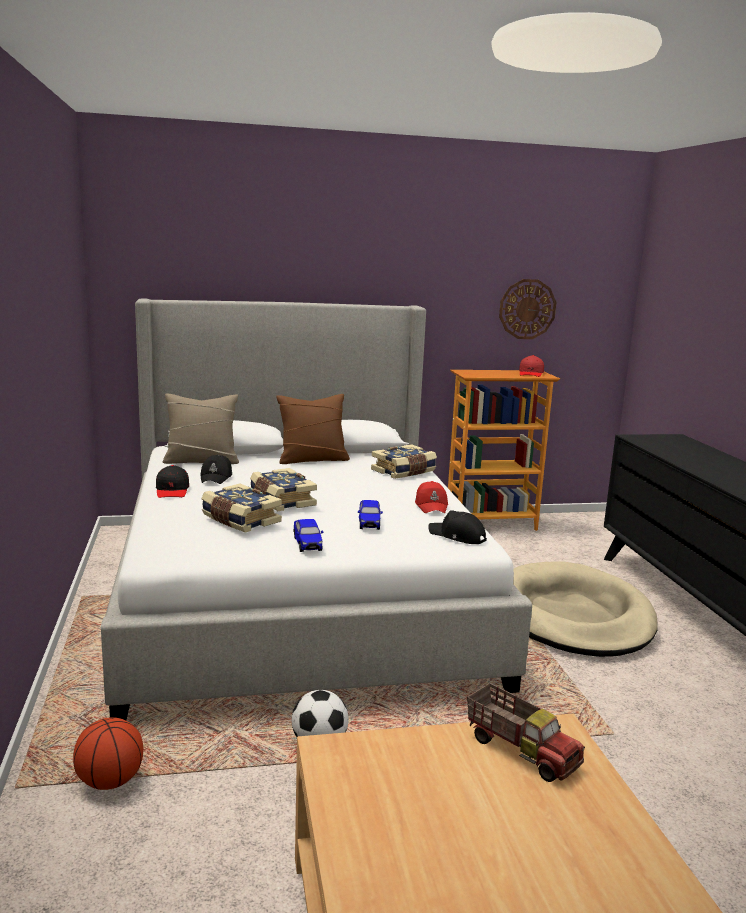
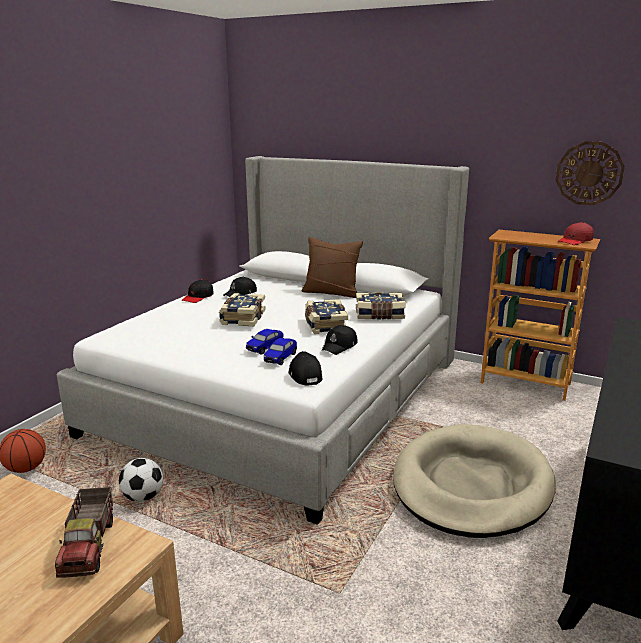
camera: 40 degrees right, 5 degrees up
(201, 461) = (257, 280): beige pillow -> none
(240, 520) = (187, 325): book -> book (325, 325)
(307, 544) = (194, 352): toy car -> toy car (280, 358)
(431, 505) = (340, 346): red cap -> black cap

